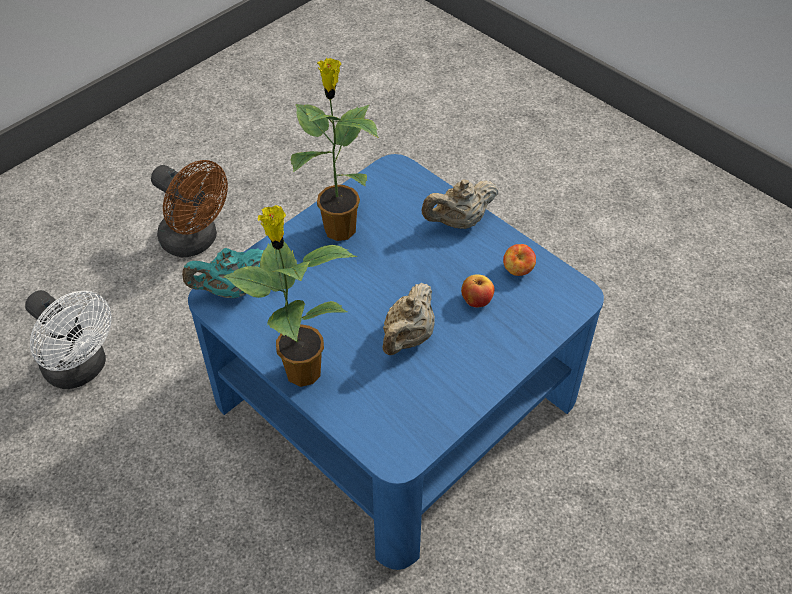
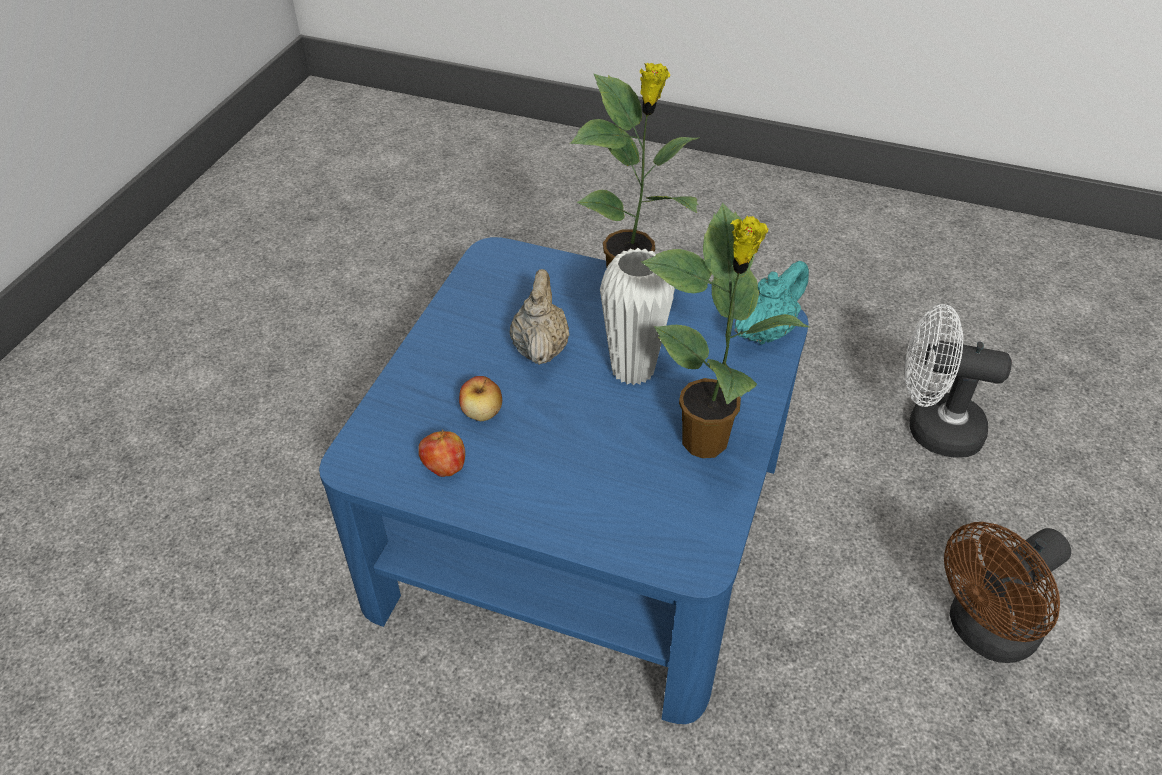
camera: 155 degrees right, 5 degrees down
(196, 241) = (983, 632): brown fan -> brown fan turned 45 degrees counterclockwise
(351, 294) = (632, 370): none -> white vase
(459, 222) = (554, 509): beige teapot -> none

